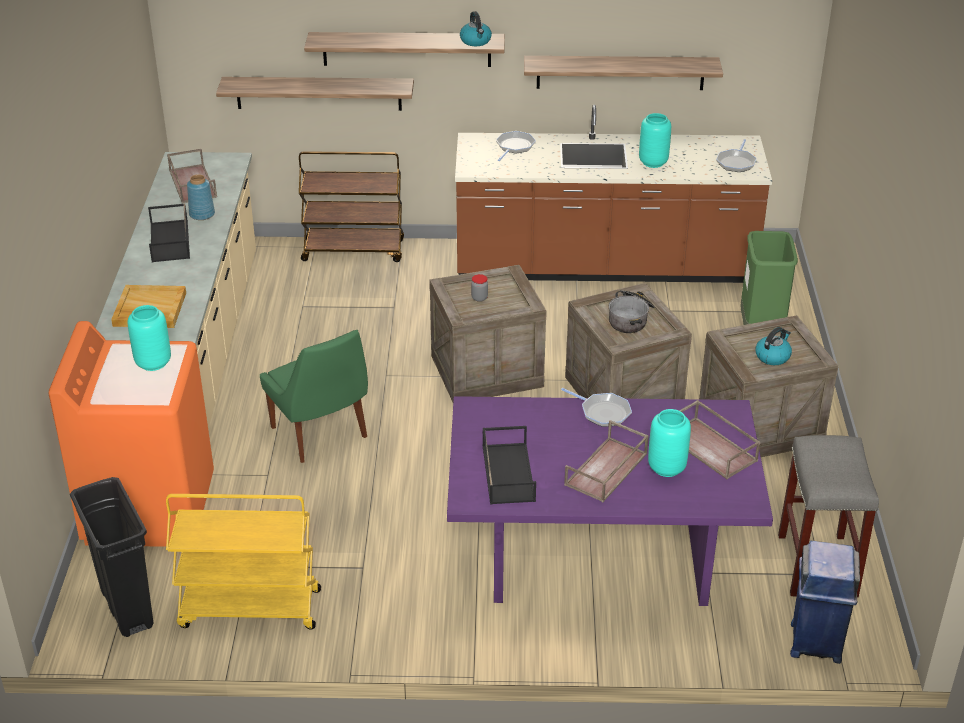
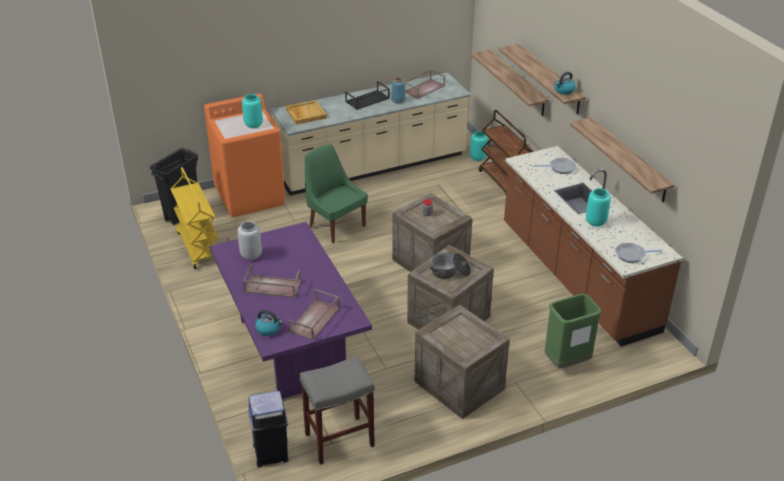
camera: 65 degrees right, 0 degrees up
(321, 434) = (335, 225): green chair -> green chair turned 105 degrees clockwise
(507, 473) = (251, 255): black tray -> grey vase
(603, 412) = (323, 273): frying pan -> none
(666, 467) = (287, 307): turquoise vase -> turquoise vase (478, 158)
(772, 356) = (453, 337): kettle -> kettle (269, 329)

